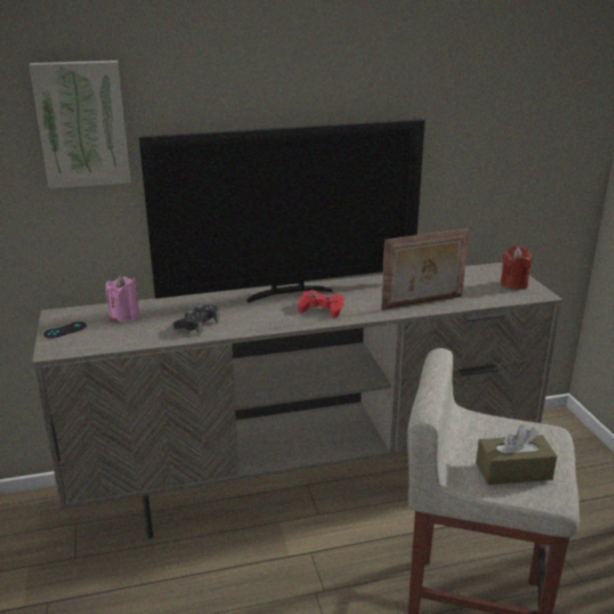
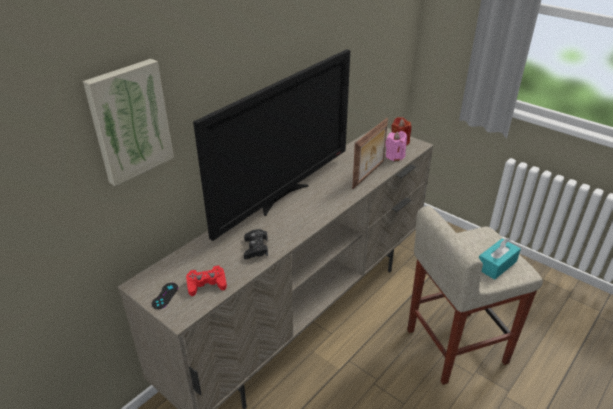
camera: 35 degrees left, 10 degrees up
(124, 316) = (193, 263): pink candle -> pink candle (395, 156)
(321, 309) = (318, 202): red game controller -> red game controller (206, 284)
(513, 471) = (496, 265): brown tissue box -> turquoise tissue box

